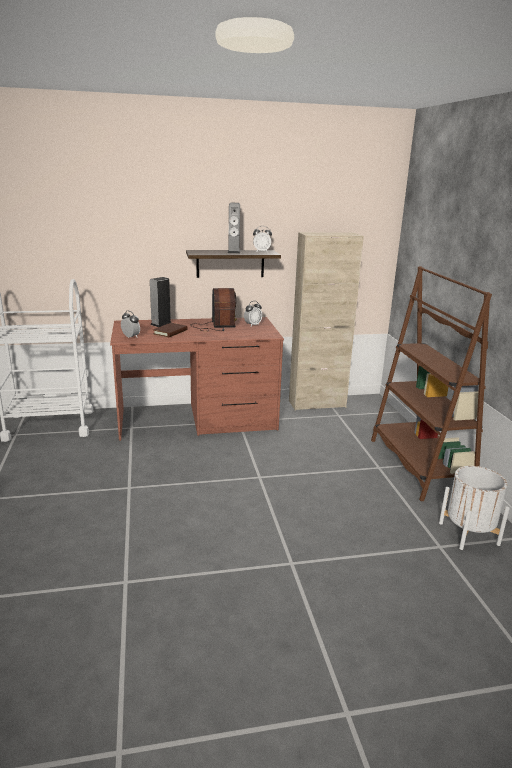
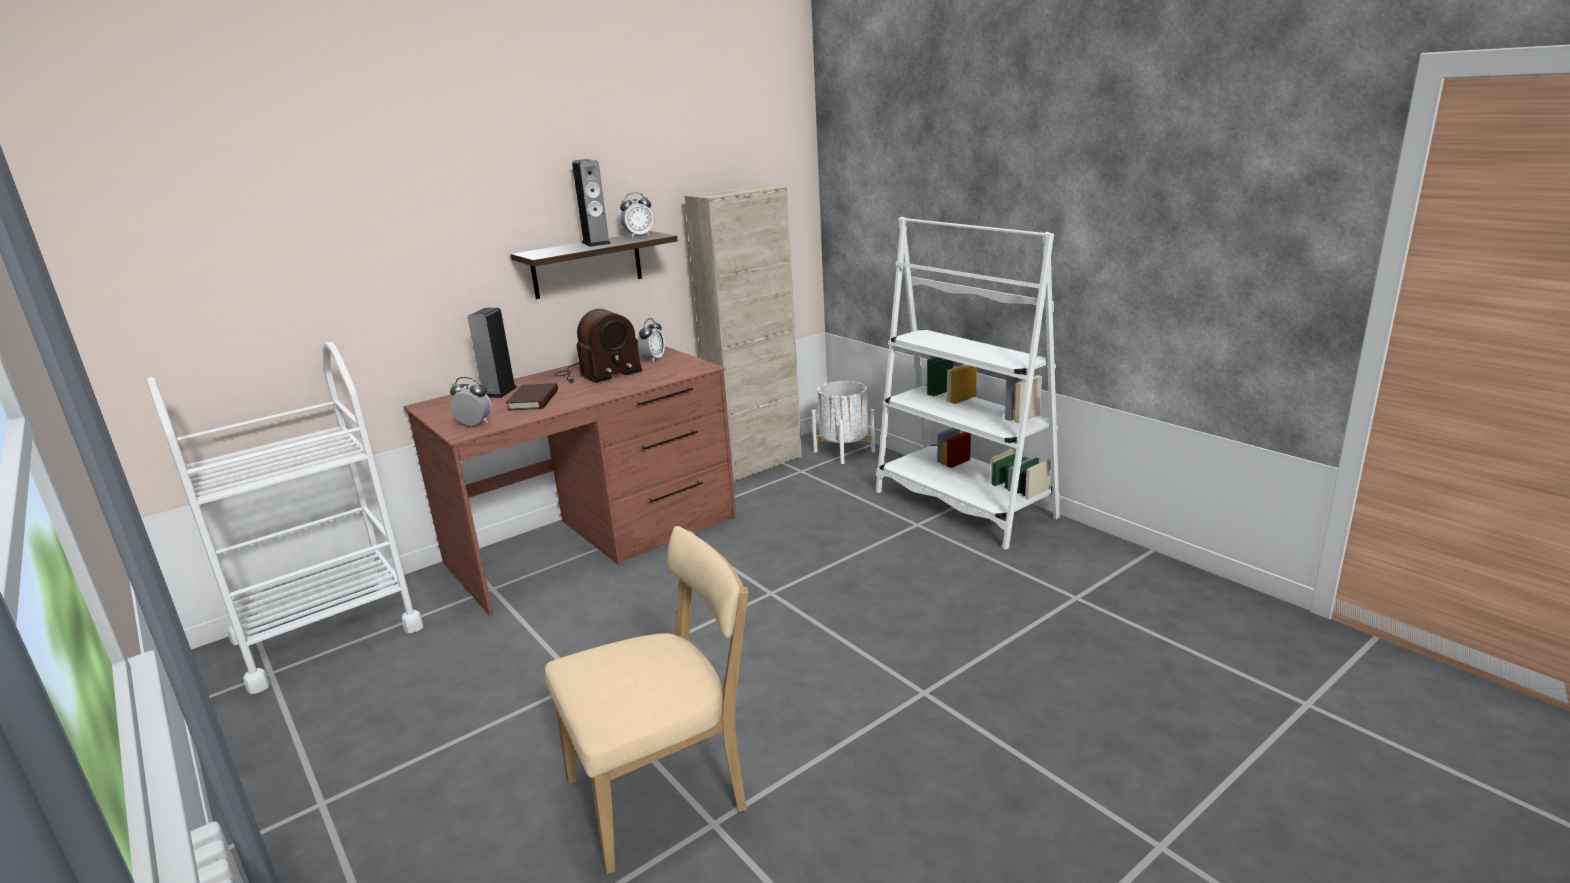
camera: 25 degrees left, 0 degrees up
(118, 557) = (665, 792): none -> beige chair
(216, 326) = (597, 374): radio -> radio turned 90 degrees clockwise
(419, 465) = (963, 505): brown bookcase -> white bookcase
(468, 533) = (1092, 569): white planter -> white planter (844, 451)

